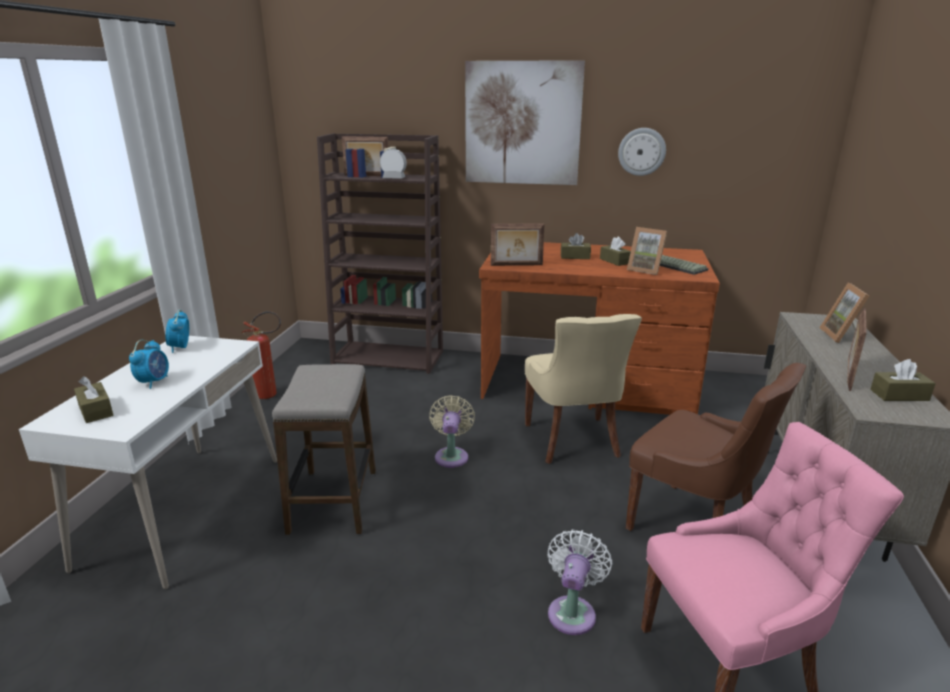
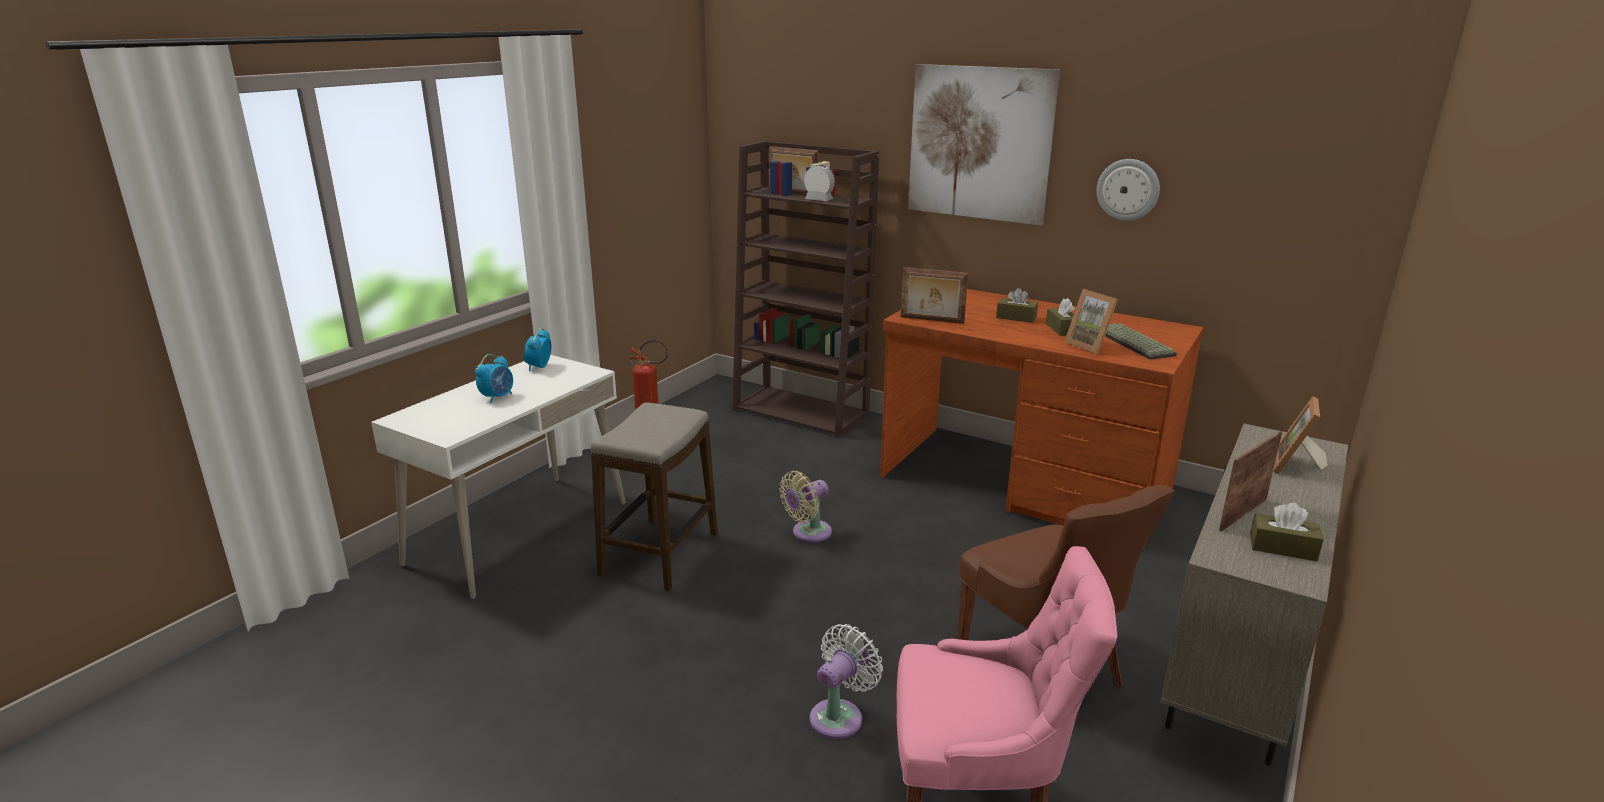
camera: 20 degrees right, 0 degrees up
(96, 410) = (436, 416): brown tissue box -> none
(452, 455) = (808, 533): beige fan -> beige fan turned 150 degrees counterclockwise
(573, 441) = (960, 545): beige chair -> none

